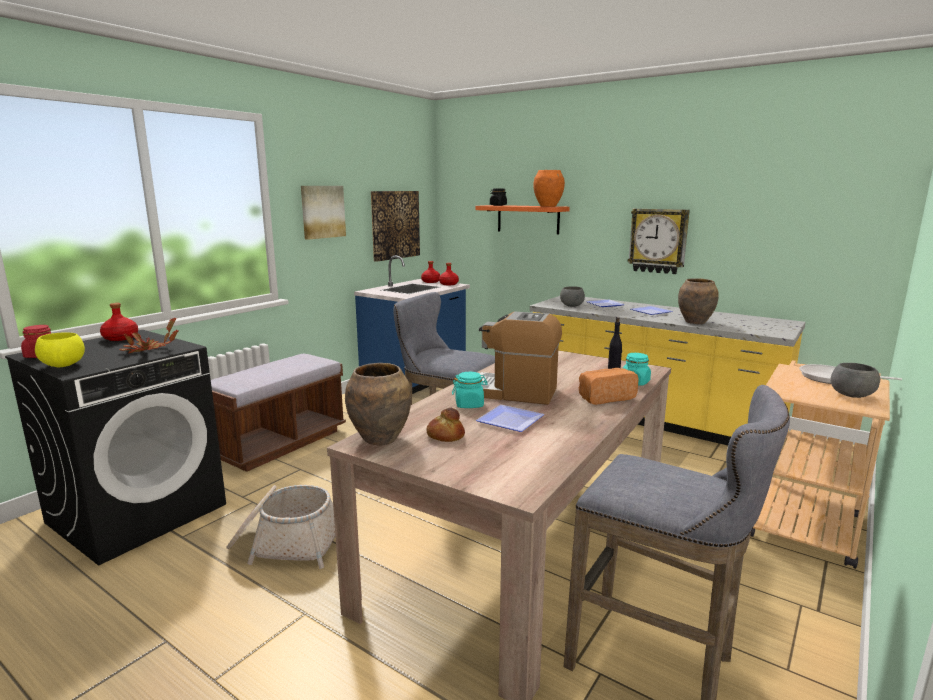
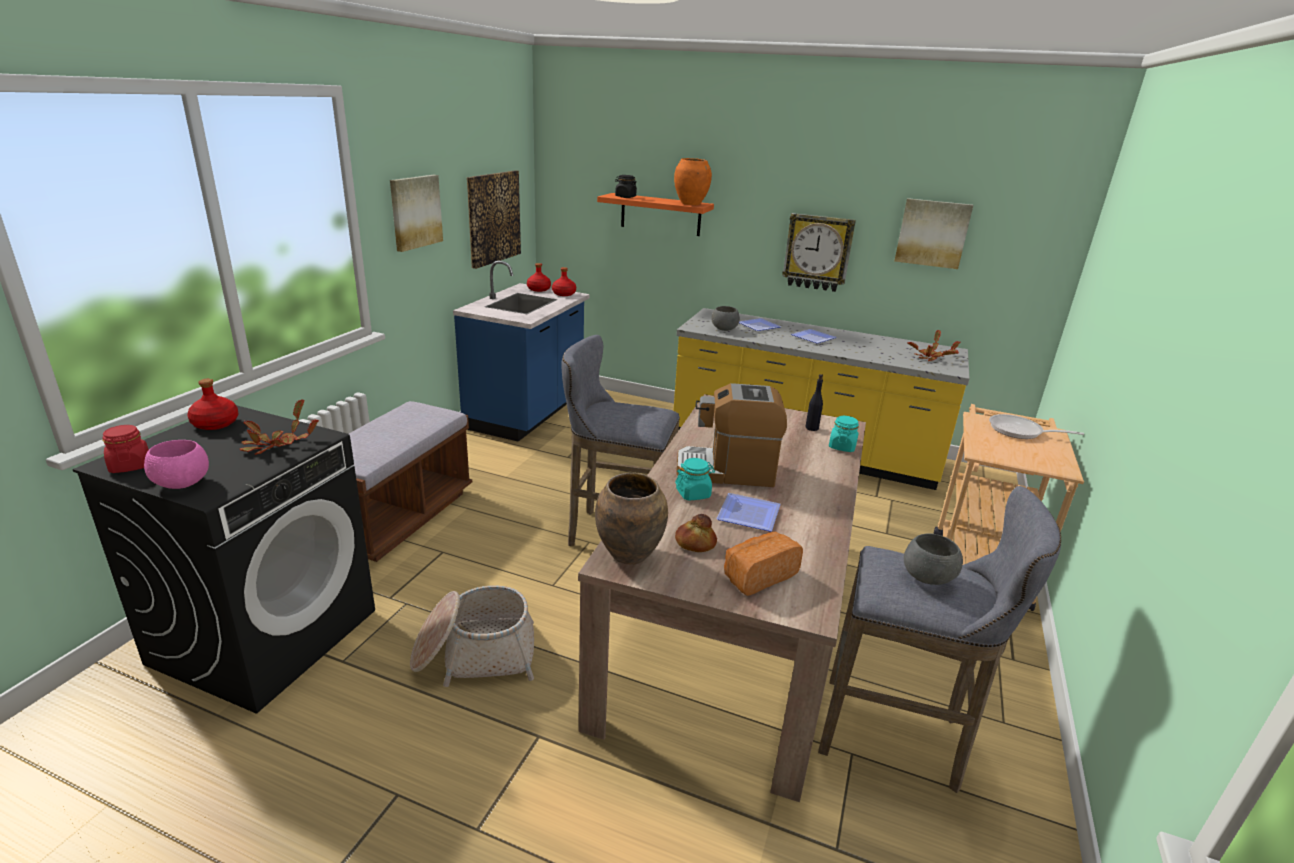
camera: 15 degrees left, 10 degrees up
(63, 366) = (182, 484): yellow bowl -> pink bowl
(605, 397) = (823, 472): bread -> bread (758, 575)
(695, 322) = (865, 354): brown vase -> none
(761, 216) = (932, 233): none -> picture
(761, 325) = (930, 357): none -> potted plant
(852, 396) = (1044, 455): grey bowl -> grey bowl (928, 578)

